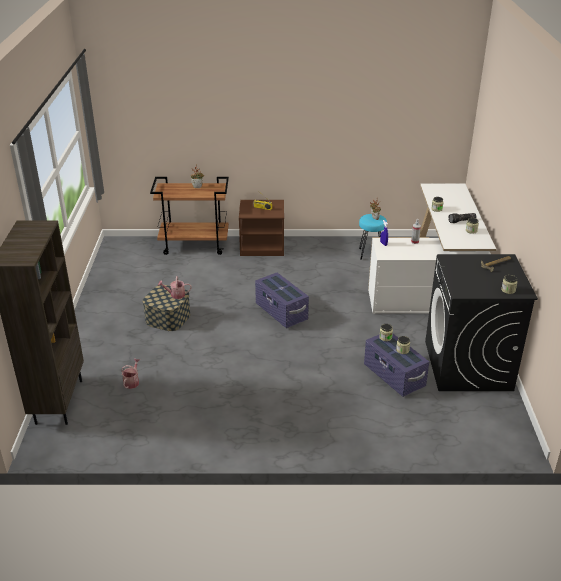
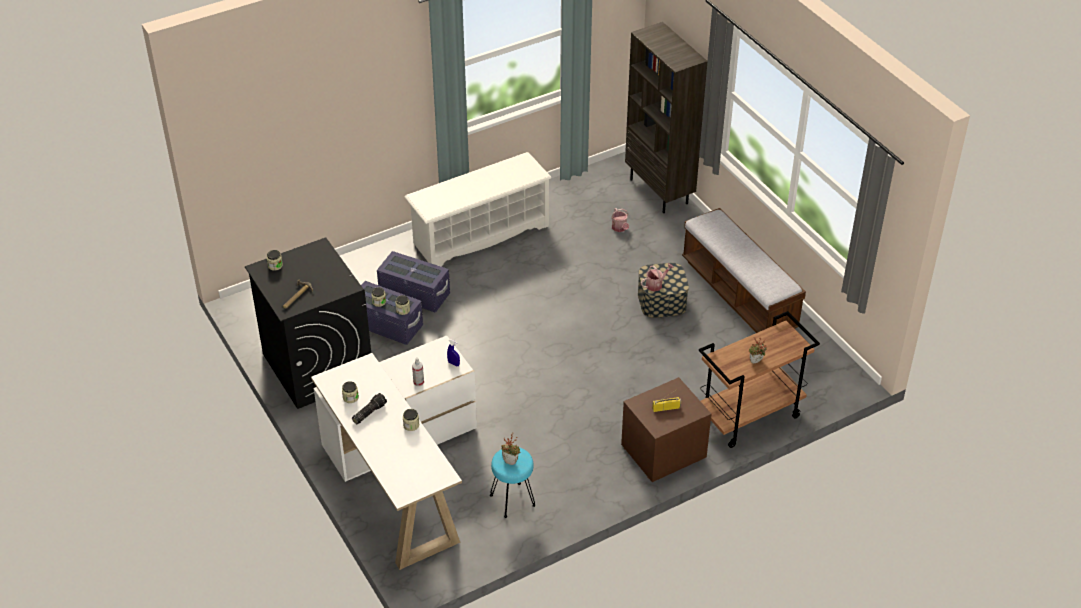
camera: 150 degrees right, 10 degrees up
(111, 303) = (739, 294): none -> bench
(256, 424) = (480, 235): none -> white shoe rack
(281, 312) = (552, 356): purple storage box -> purple storage box (414, 294)

